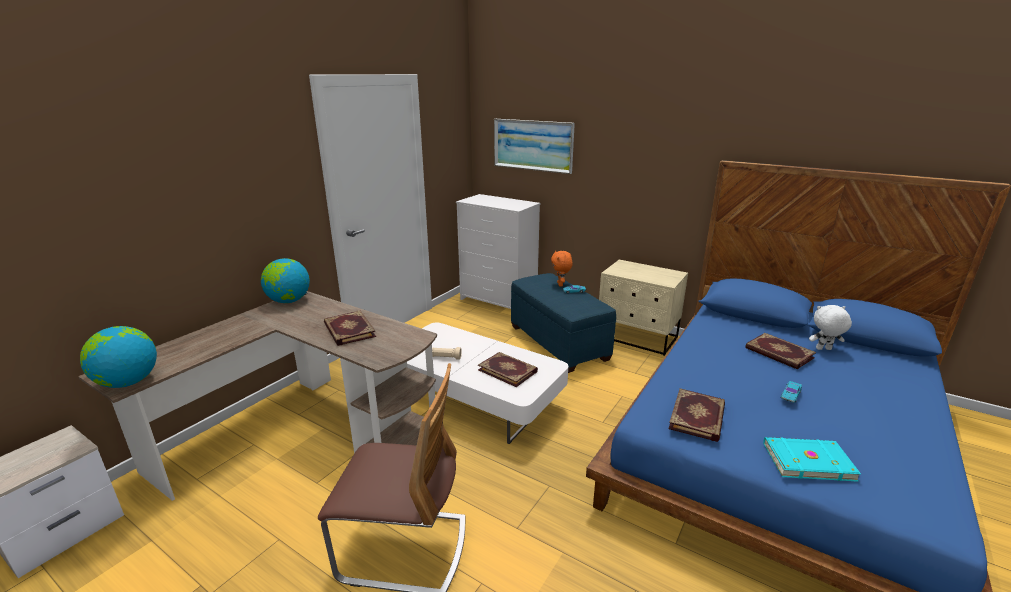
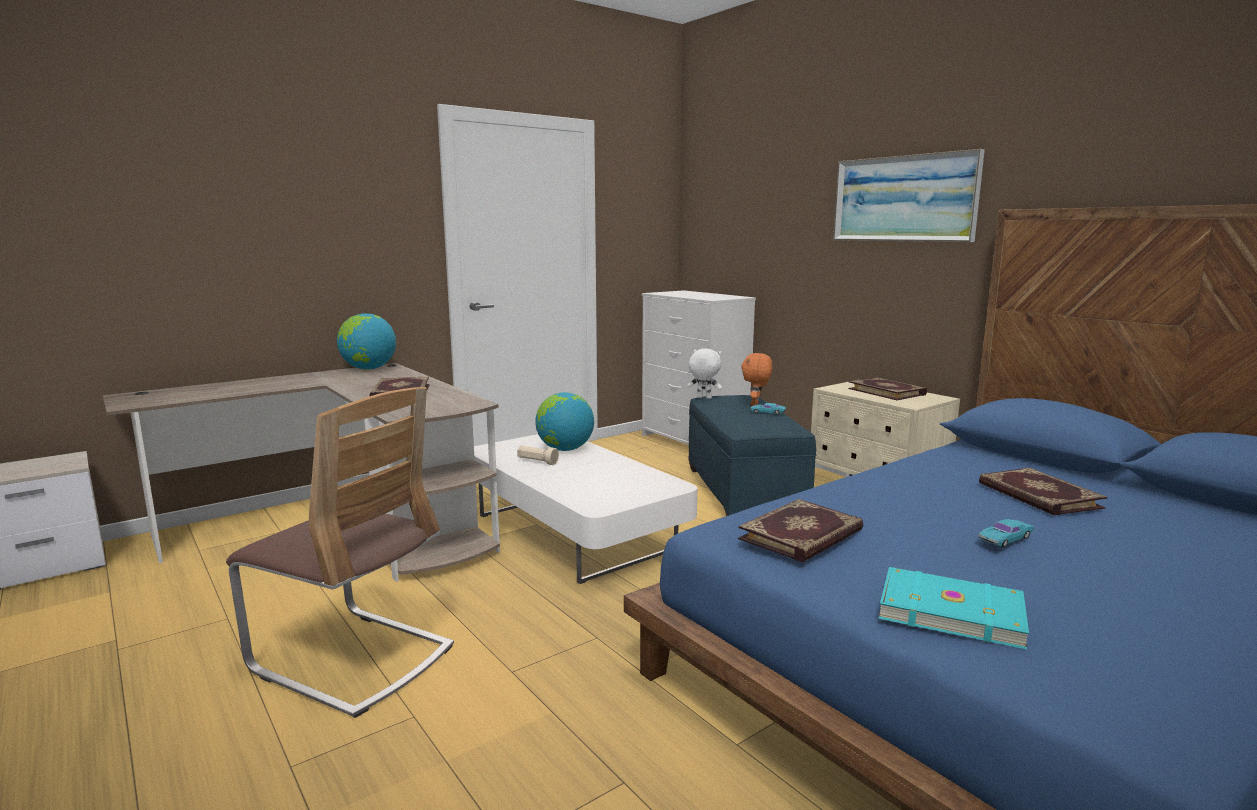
camera: 20 degrees right, 10 degrees down
(128, 382) = (136, 403): globe -> globe (565, 449)
(508, 370) = (605, 483): book -> book (887, 391)
(533, 145) = (750, 216): picture -> picture (904, 199)
(823, 349) = (1139, 503): white plush toy -> white plush toy (703, 398)

